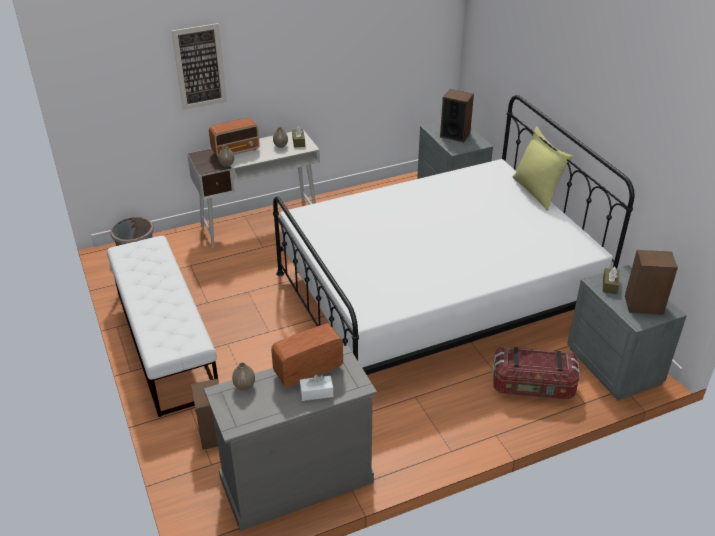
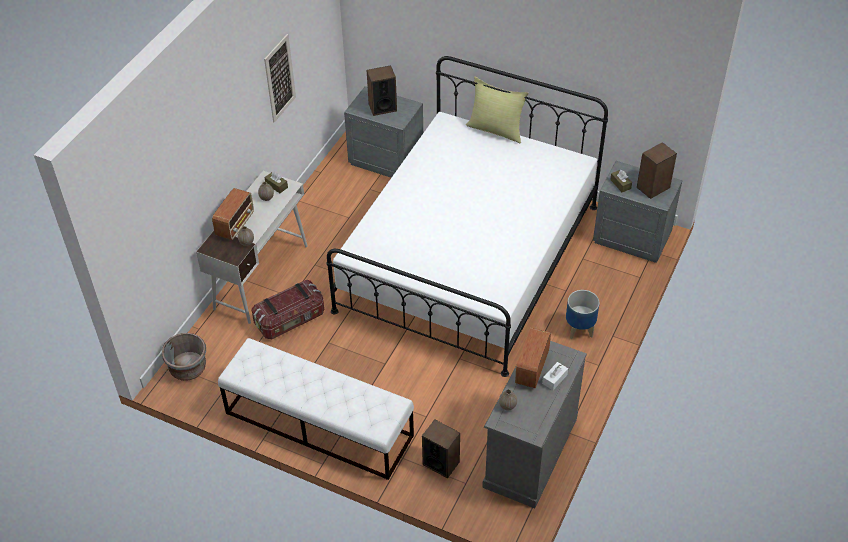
camera: 40 degrees left, 10 degrees up
(200, 67) = (191, 167): picture -> picture (280, 78)
(468, 410) = (579, 330): none -> planter
(532, 387) = (600, 286): storage box -> storage box (290, 320)

